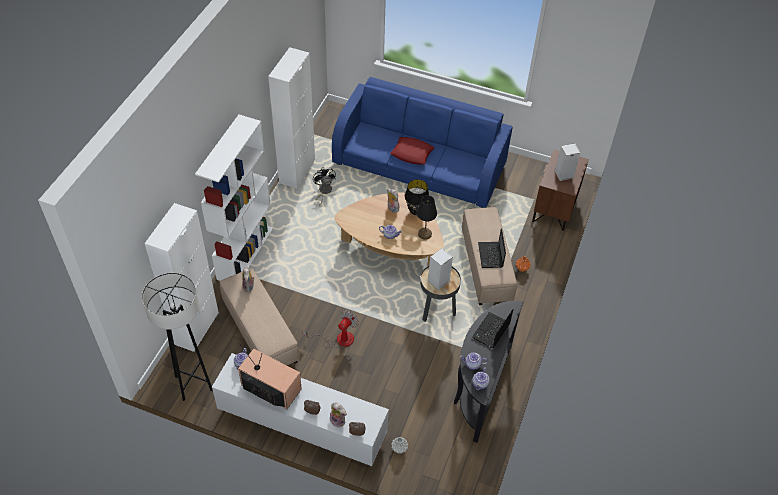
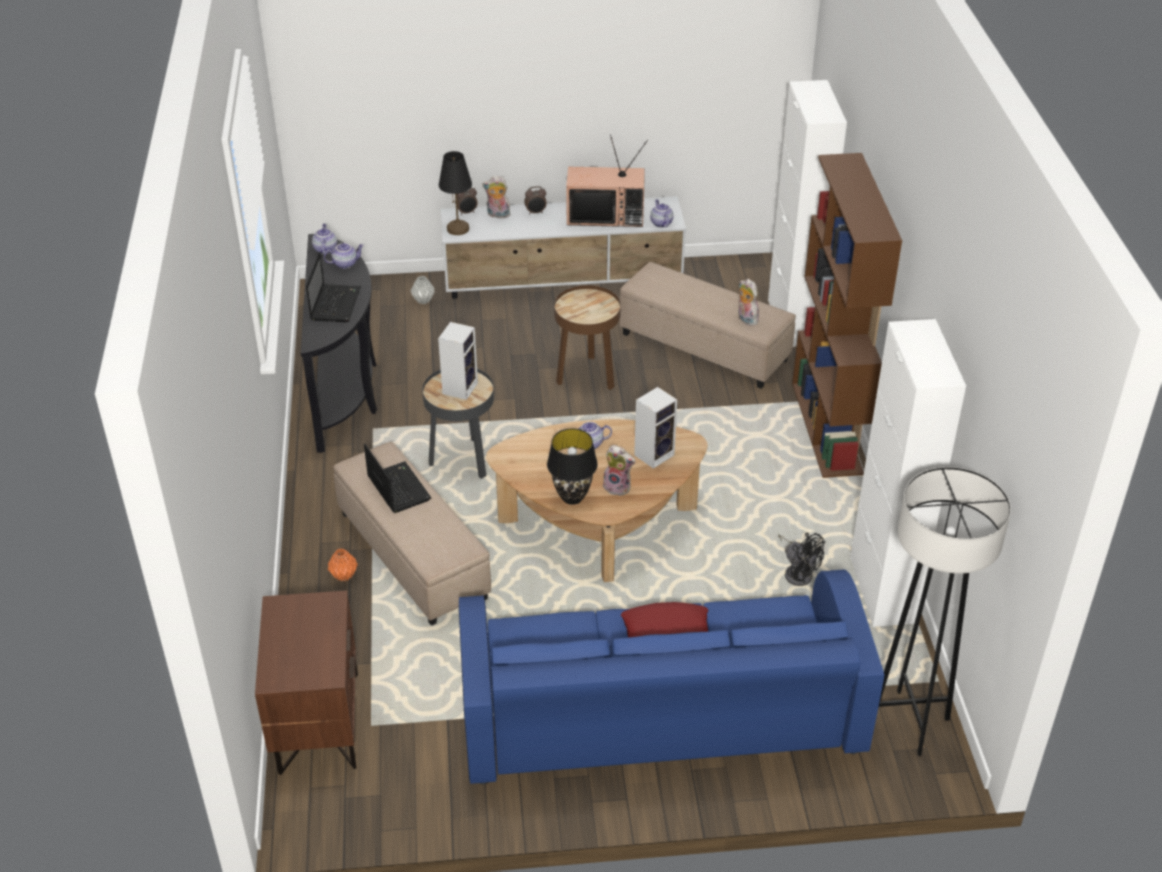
camera: 155 degrees right, 10 degrees down
(193, 383) = (733, 274): grey floor lamp -> grey floor lamp (908, 722)
(245, 253) = (827, 428): white bookcase -> brown bookcase
(338, 339) = (587, 375): fan -> brown side table
(424, 234) = (531, 466): black table lamp -> black table lamp (458, 228)
(563, 175) = (302, 631): speaker -> speaker (654, 454)

